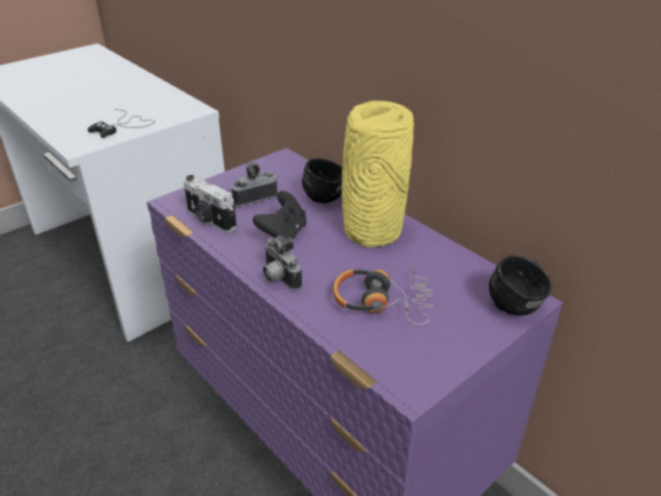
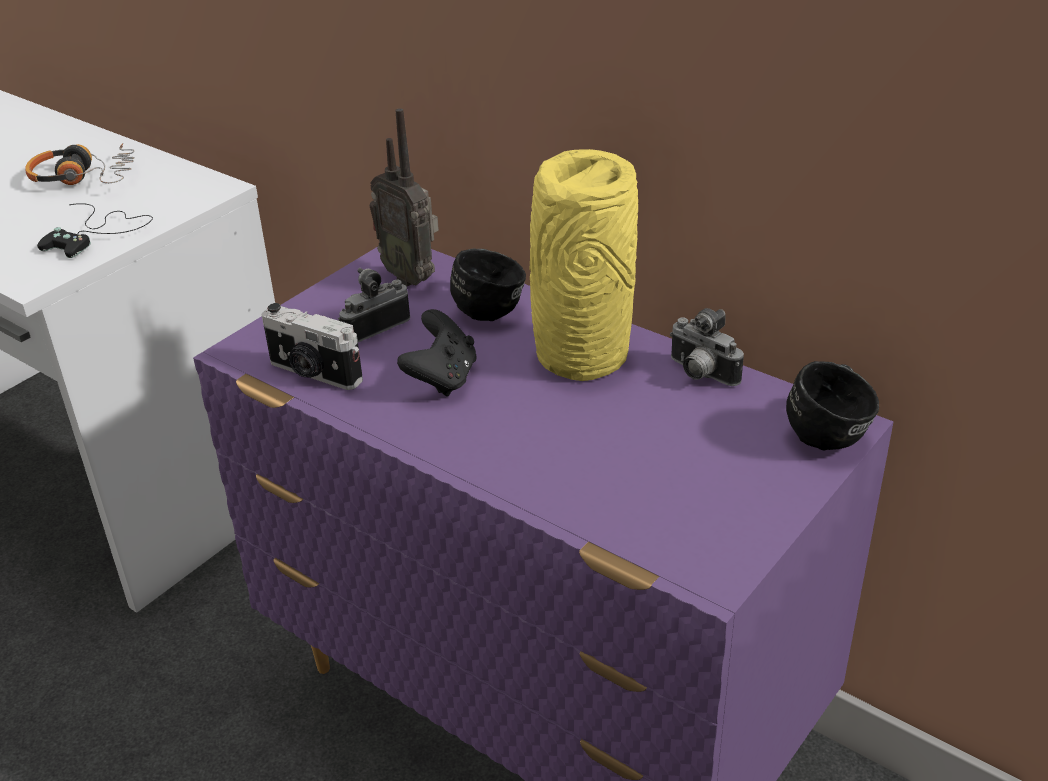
camera: 10 degrees left, 0 degrees up
(278, 278) = (460, 449): camera -> camera (700, 374)
(287, 171) = (411, 276): none -> radio
(382, 302) = (631, 460): headphones -> headphones (84, 177)

